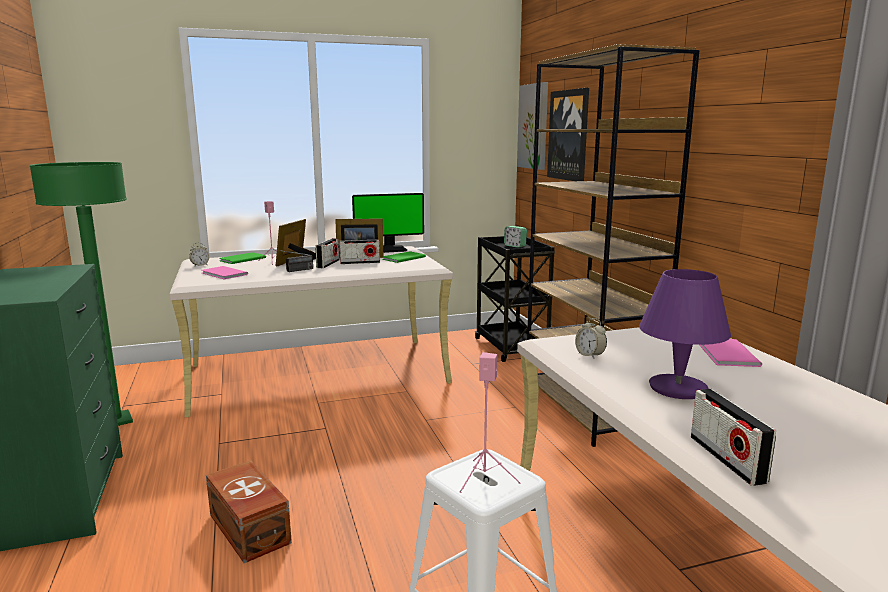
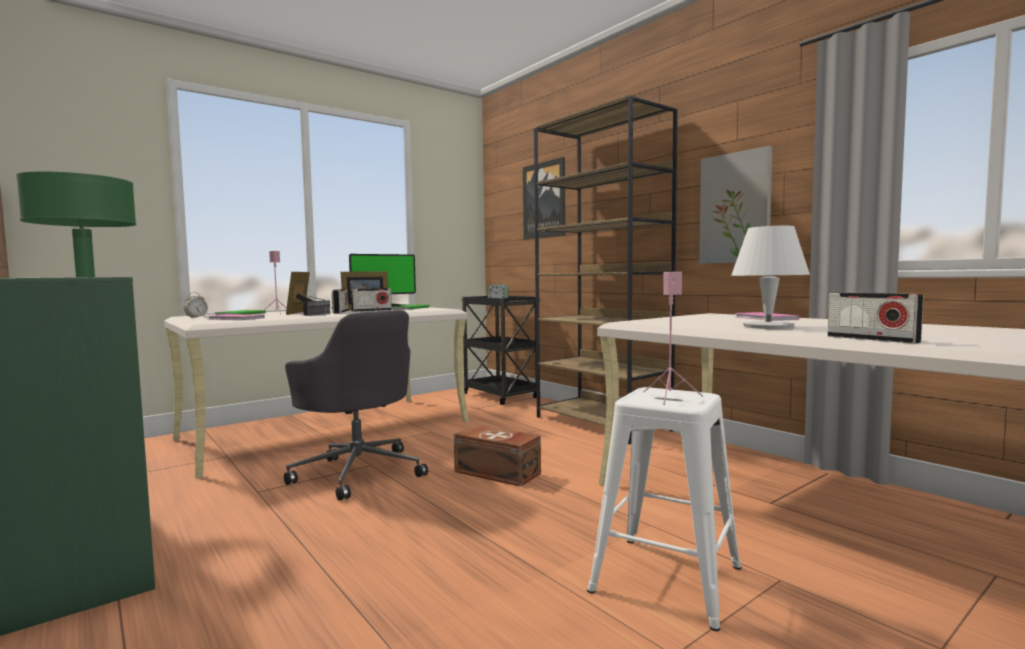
camera: 20 degrees left, 10 degrees down
(248, 530) = (354, 549): brown storage box -> brown storage box (497, 473)
(309, 435) = (358, 472): none -> grey office chair
(533, 126) = (503, 200): picture -> picture (735, 208)
(590, 355) = (672, 323): alarm clock -> none
(677, 388) = (767, 327): purple table lamp -> white table lamp

